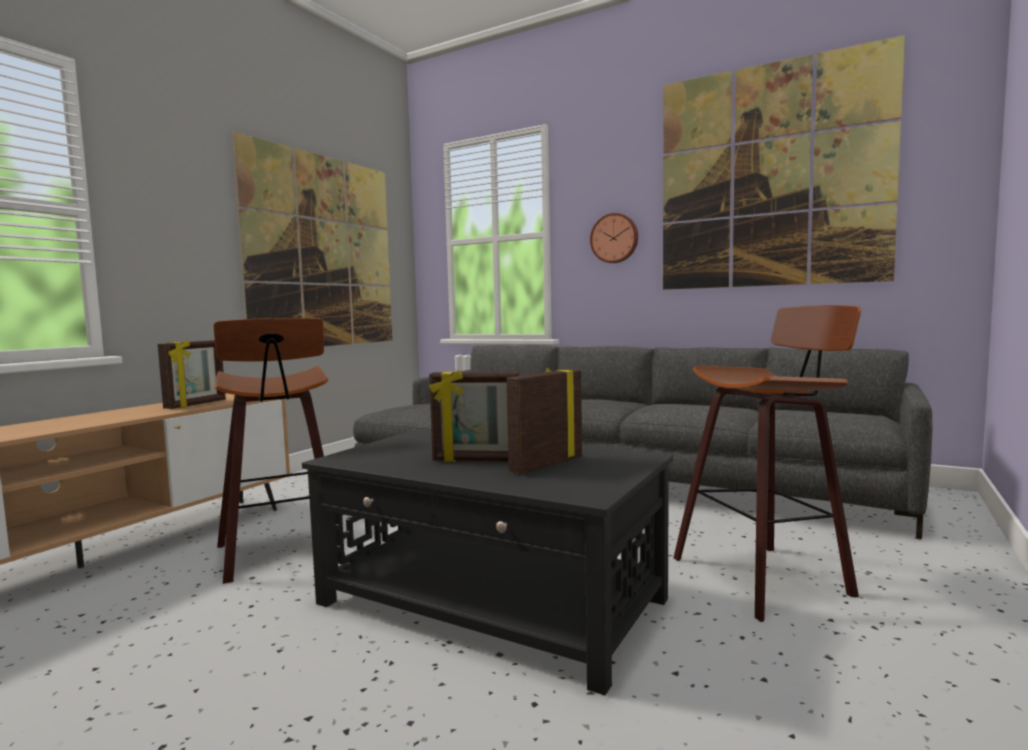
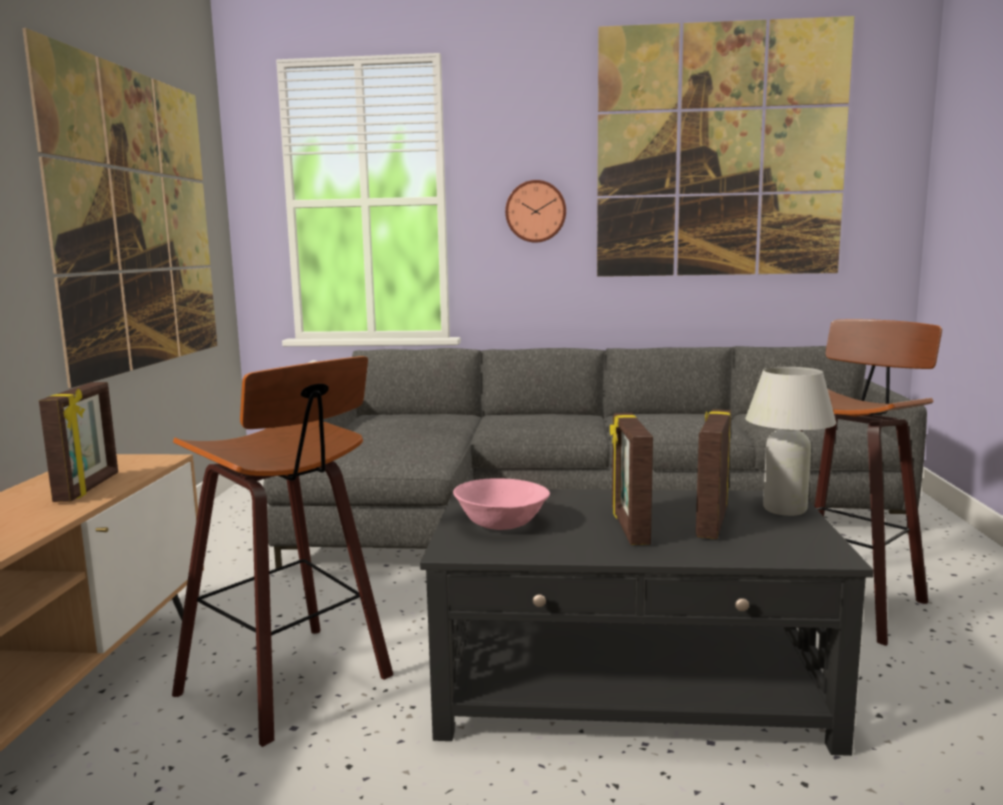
camera: 25 degrees left, 5 degrees up
(396, 449) = (500, 524): none -> pink bowl
(476, 461) = (628, 527): picture frame -> picture frame turned 105 degrees clockwise
(627, 464) = (785, 509): none -> white table lamp

